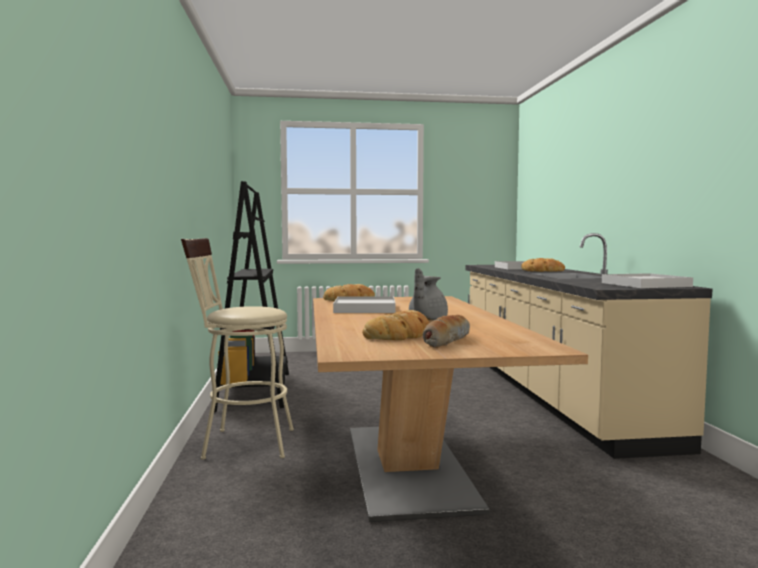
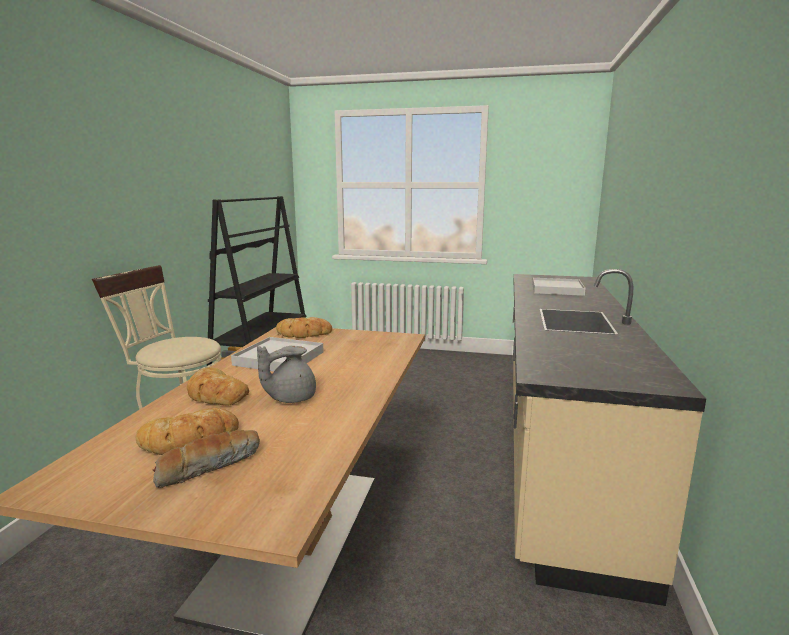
camera: 20 degrees right, 10 degrees up
(542, 271) = (567, 301): bread -> bread (216, 394)
(645, 285) = (620, 370): white tray -> none

